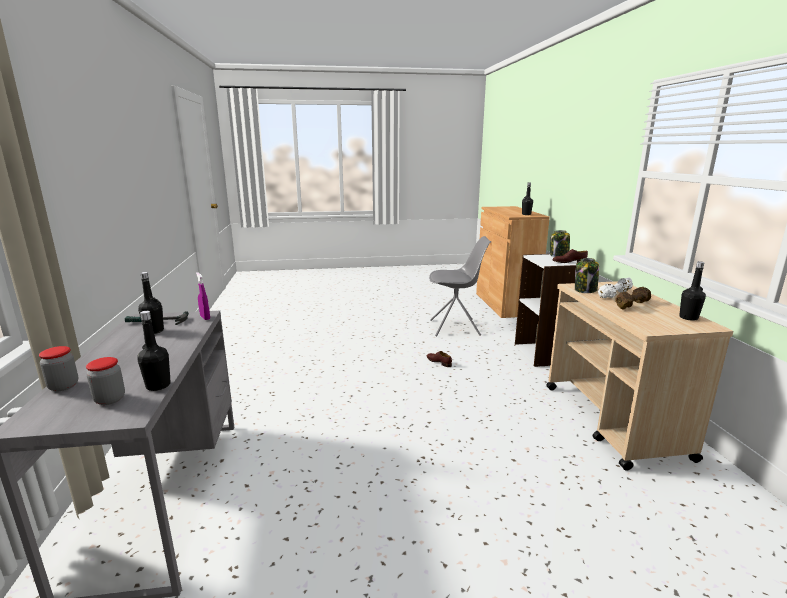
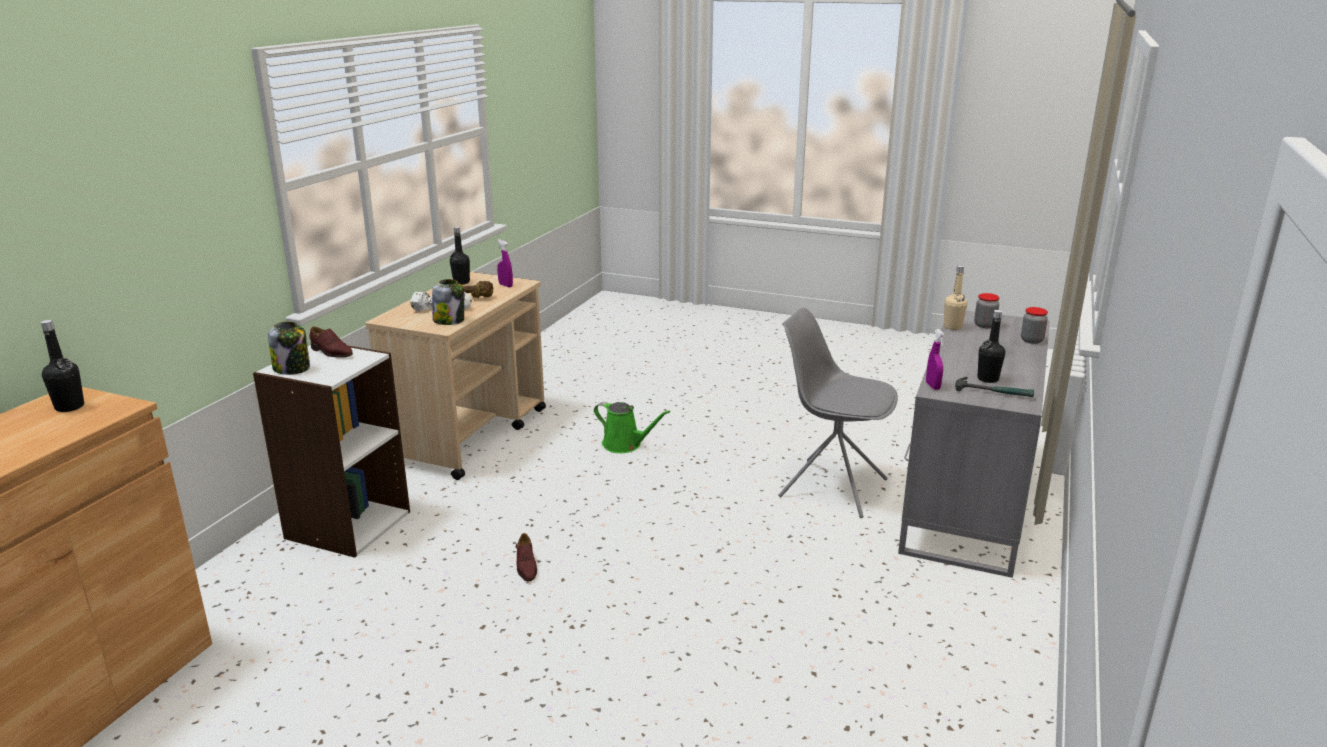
camera: 150 degrees left, 5 degrees up
(158, 385) = (952, 327): black bottle -> beige bottle
(455, 328) = (358, 647): grey chair -> grey chair (831, 487)
(498, 454) = (625, 445): none -> green watering can
(650, 323) = (505, 285): none -> purple spray bottle

